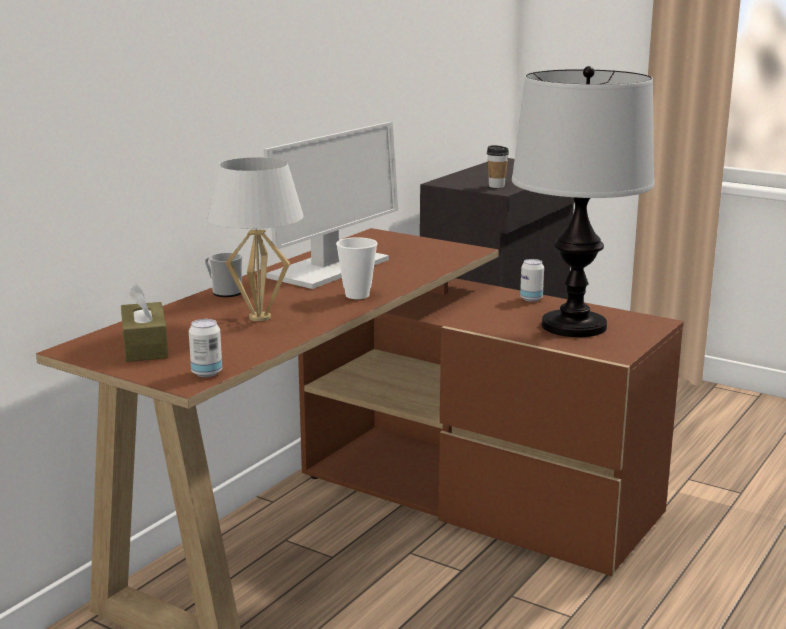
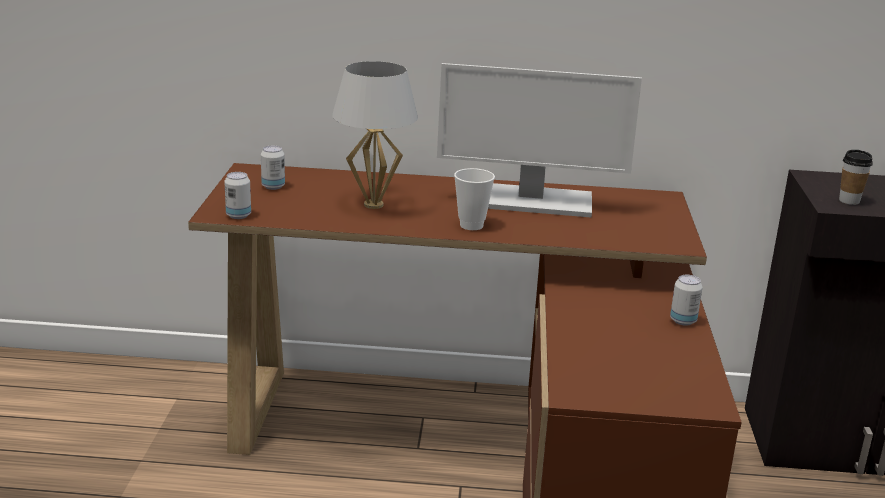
camera: 60 degrees right, 5 degrees up
(145, 346) = (273, 186): brown tissue box -> can
(224, 292) = (418, 181): mug -> none
(573, 325) = (630, 357): table lamp -> none

